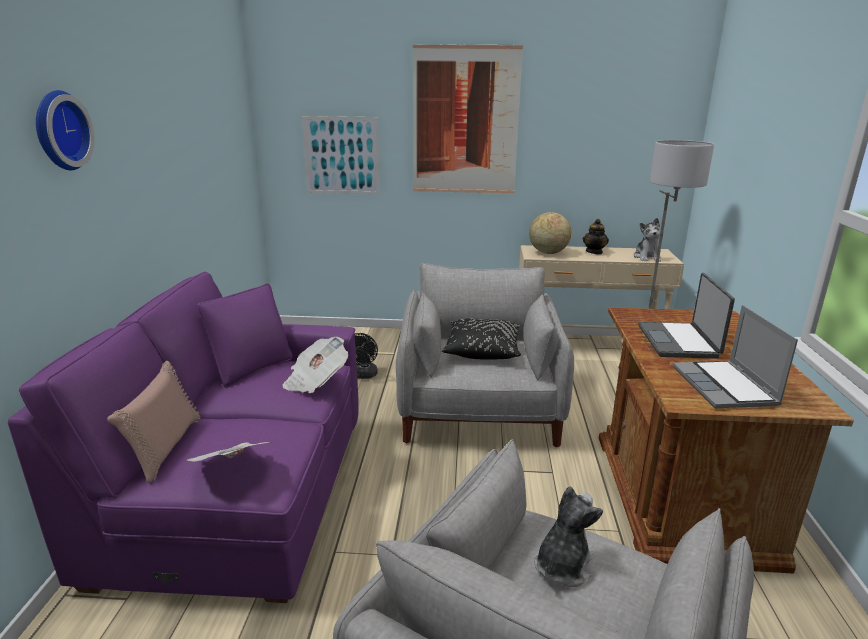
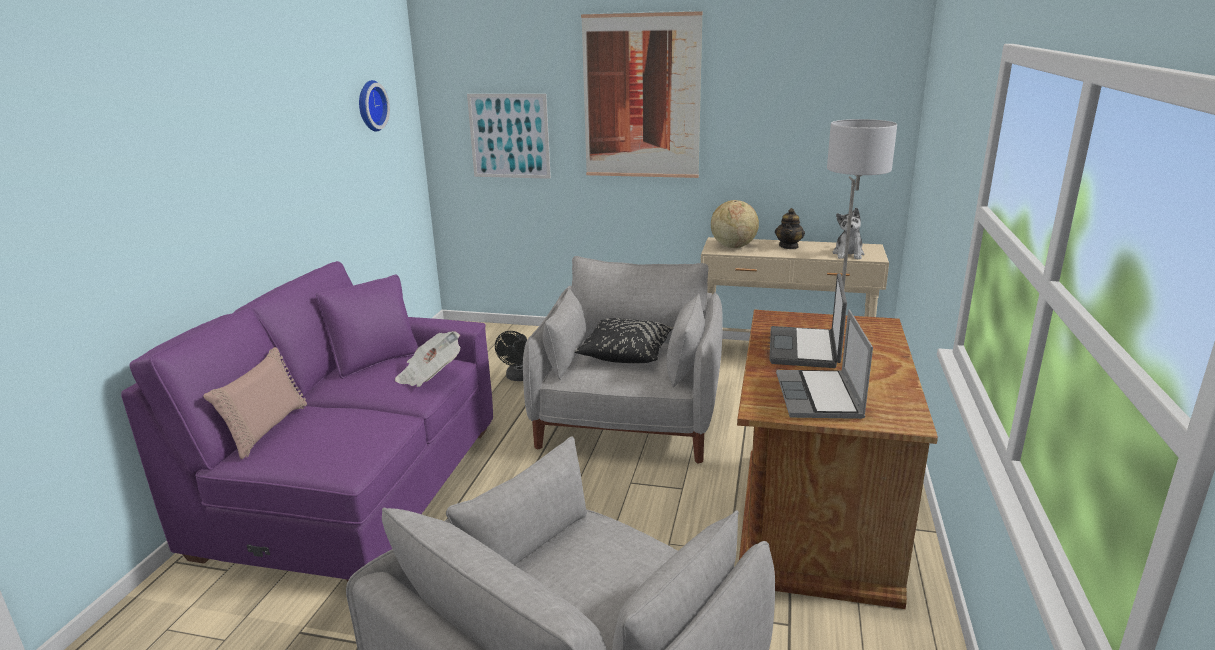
camera: 10 degrees right, 0 degrees up
(58, 131) = (181, 128): wall clock -> wall clock (370, 106)
(233, 468) = (318, 451): newspaper -> none
(562, 565) = (599, 561): plush toy -> none

